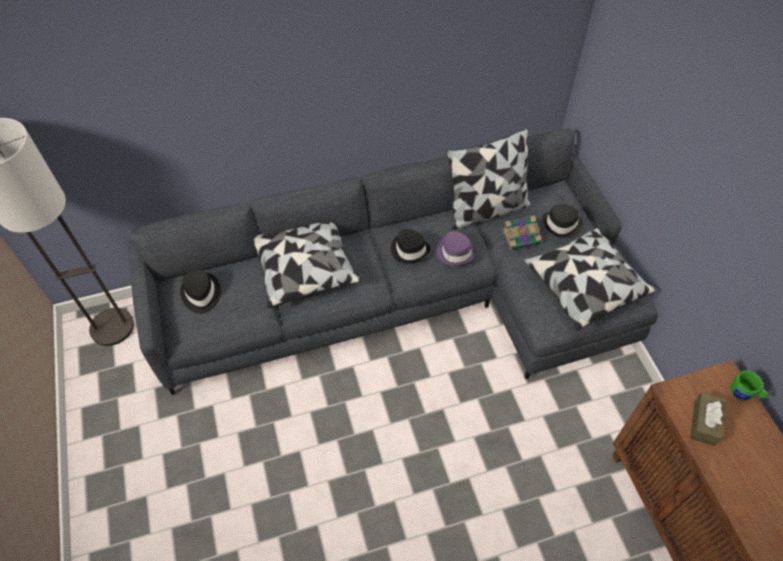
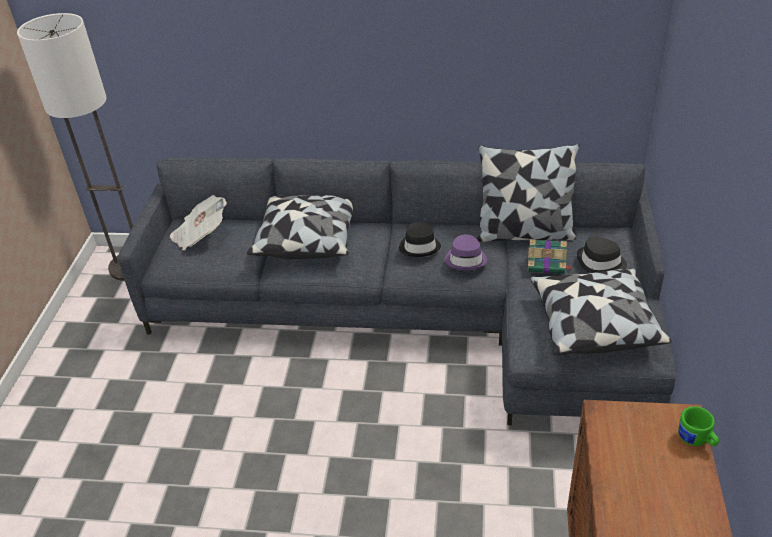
camera: 25 degrees right, 15 degrees down
(201, 294) = (200, 235): black hat -> newspaper
(704, 422) = (626, 452): brown tissue box -> none

